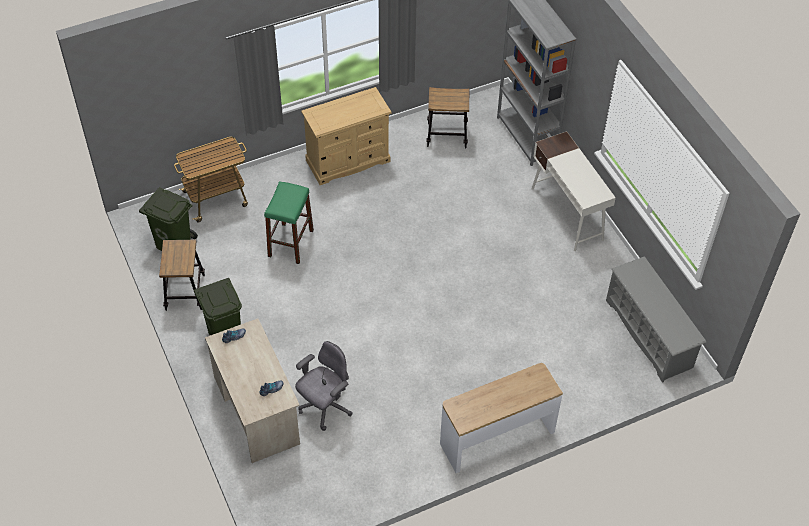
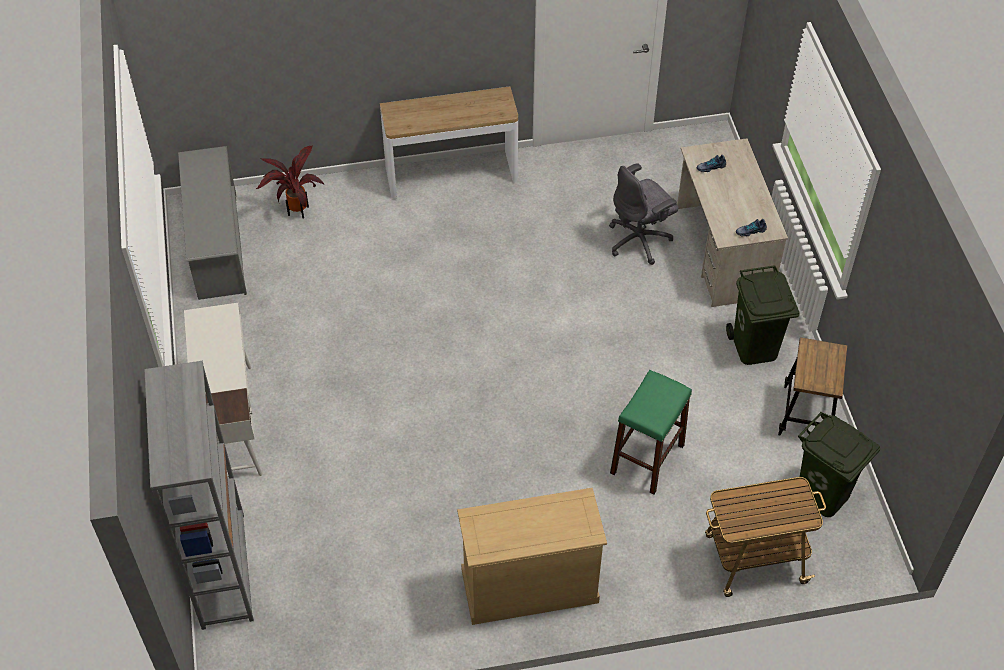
camera: 165 degrees left, 0 degrees up
(447, 135) = (351, 601): stool -> none
(606, 377) = (296, 209): none -> potted plant

